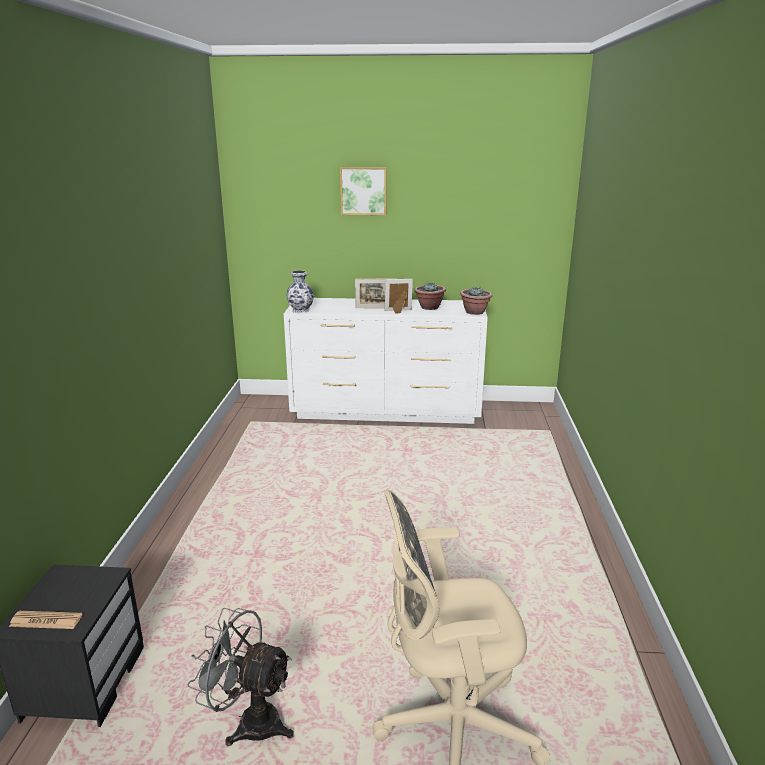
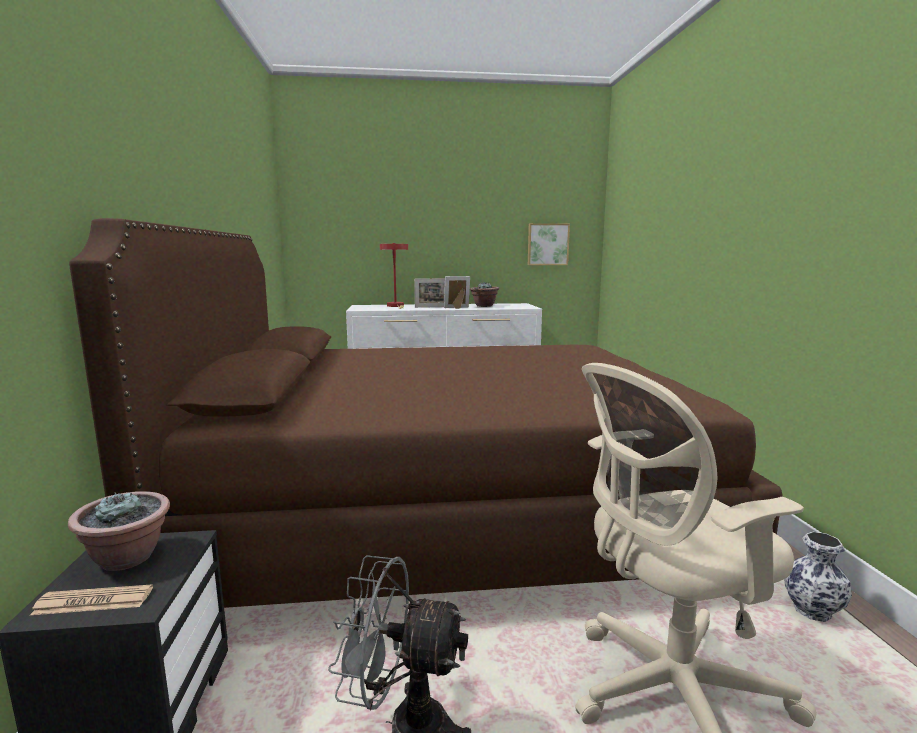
camera: 10 degrees left, 10 degrees down
(300, 310) = (362, 309): vase -> vase (810, 611)
(338, 304) = (396, 306): none -> red table lamp
(345, 538) = (447, 511): none -> brown bed
(363, 191) = (417, 202): picture -> picture (547, 244)
(475, 312) = (528, 307): potted plant -> potted plant (128, 558)

